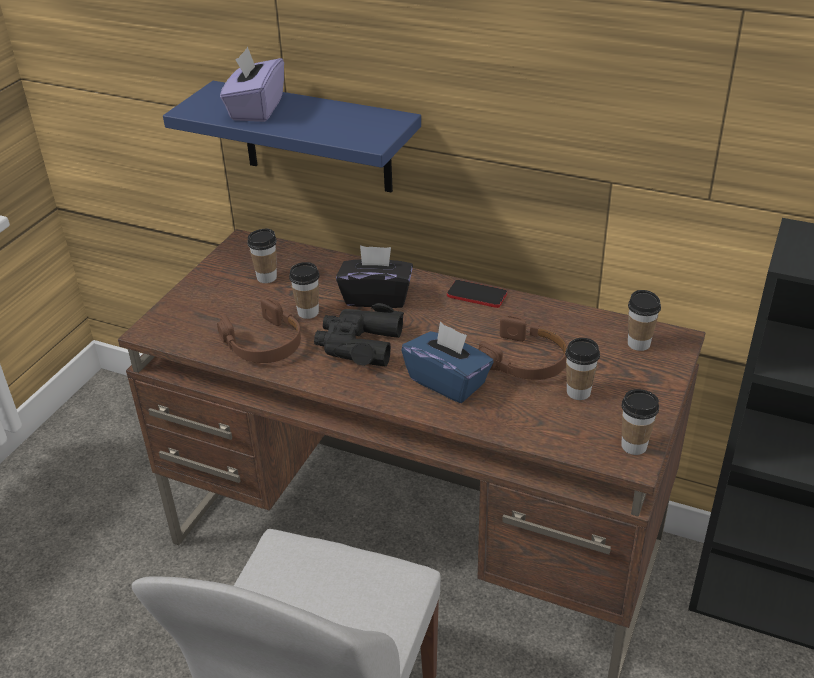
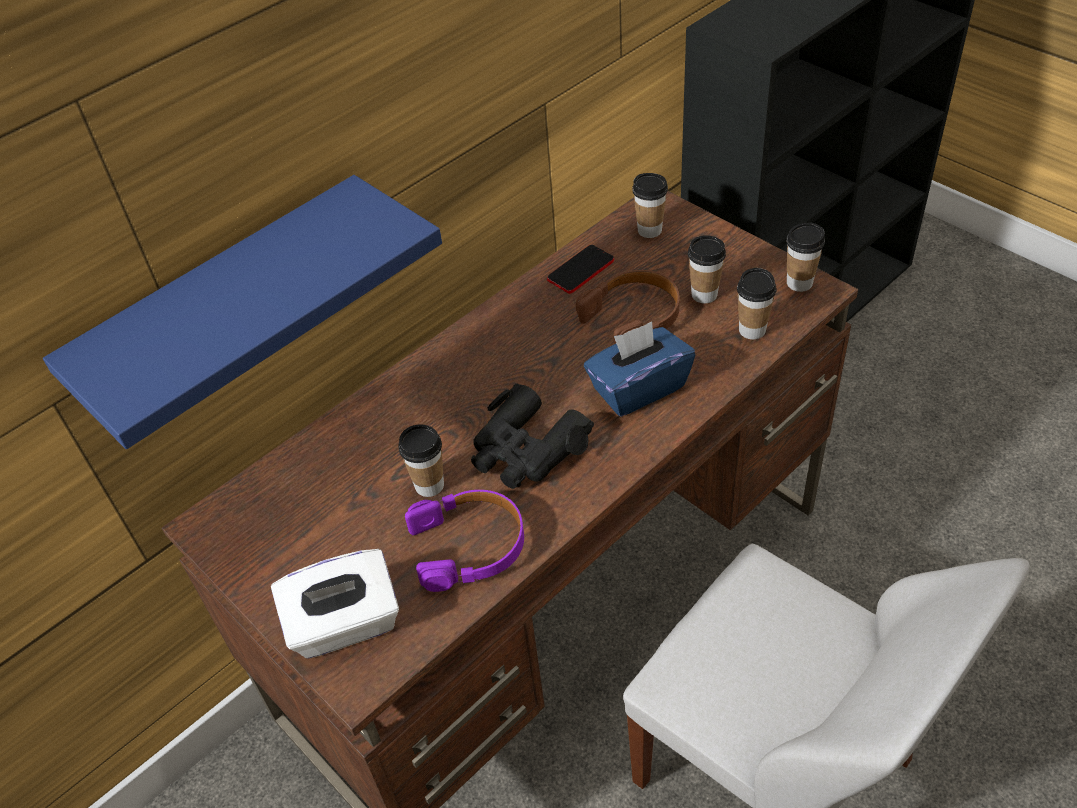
camera: 65 degrees left, 10 degrees up
(187, 313) = (345, 625): none -> white tissue box
(256, 109) = (200, 322): purple tissue box -> none
(264, 343) = (469, 546): brown headphones -> purple headphones
(266, 277) = (318, 514): cup -> cup (752, 330)
(376, 297) = (440, 410): black tissue box -> none
(476, 295) = (493, 321): phone -> phone (581, 270)

